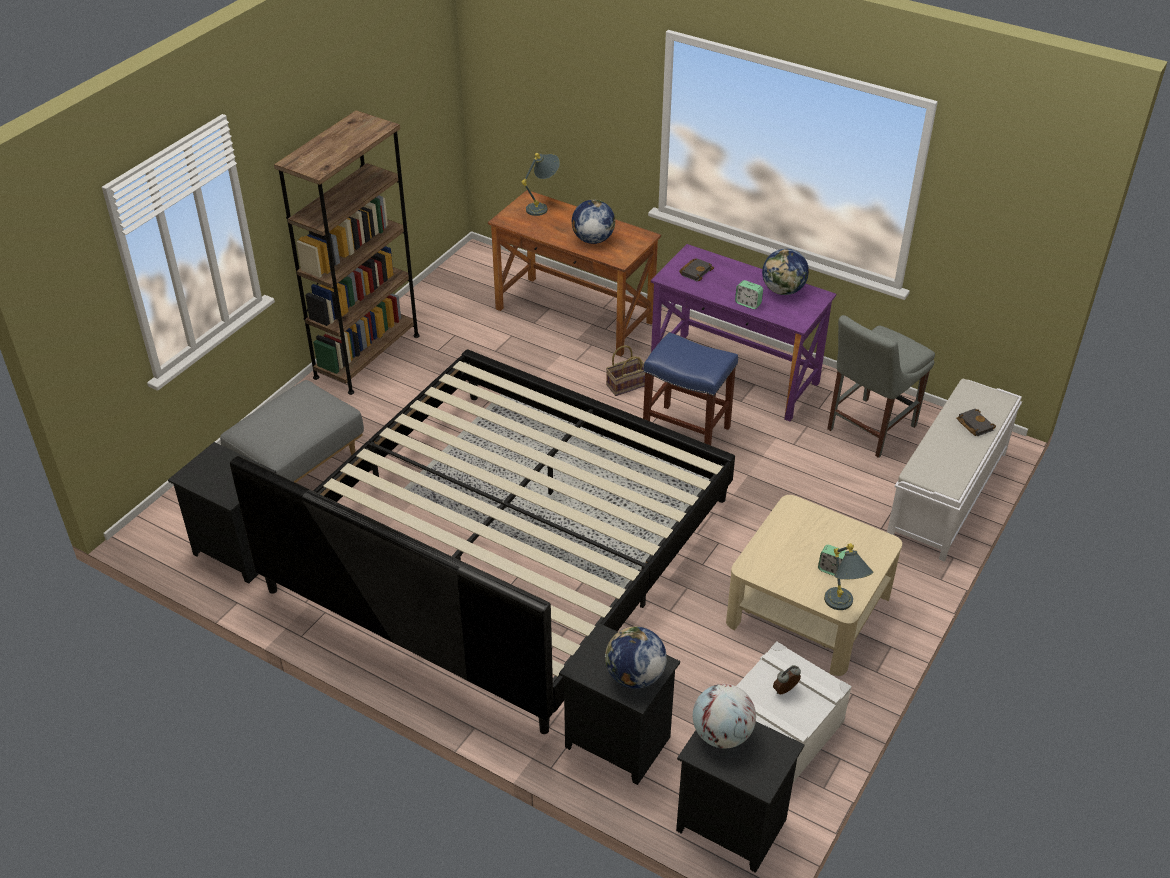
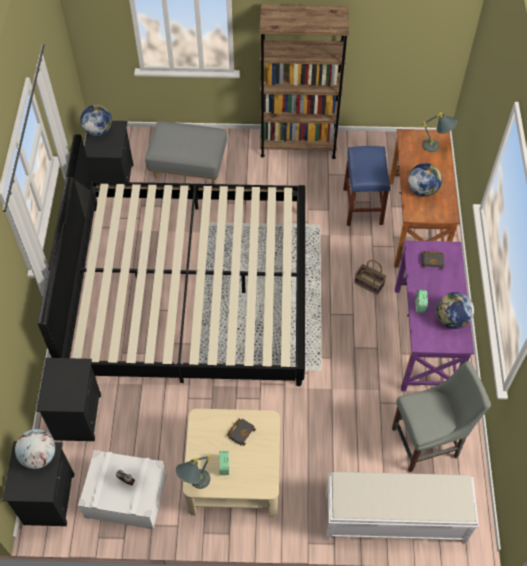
camera: 60 degrees right, 15 degrees up
(634, 676) = (60, 394): globe -> globe (98, 131)
(685, 431) = (348, 335): blue stool -> blue stool (362, 206)
(868, 429) = (428, 442): grey chair -> grey chair turned 150 degrees clockwise
(973, 424) = (420, 501): black book -> black book (241, 431)

